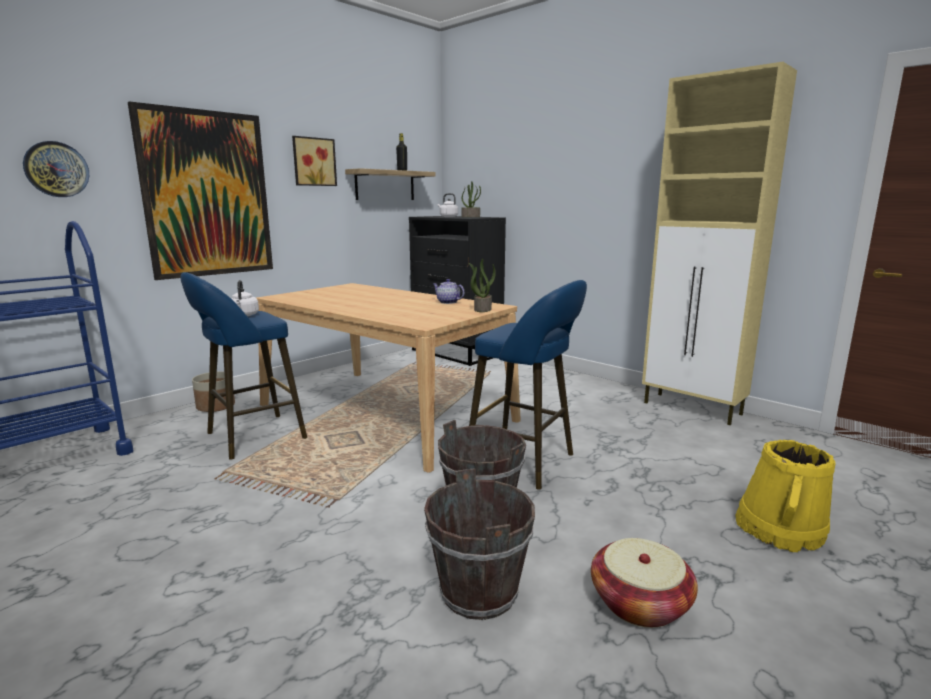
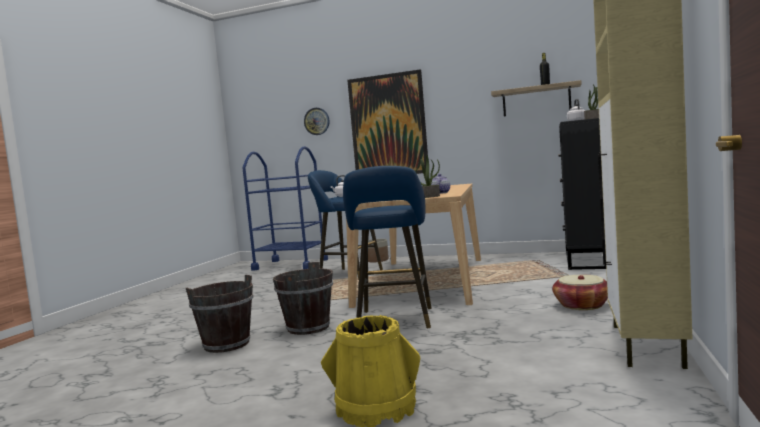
camera: 65 degrees right, 10 degrees down
(313, 162) = (464, 92): picture -> none
(639, 603) = (234, 377): basket -> basket (582, 305)

